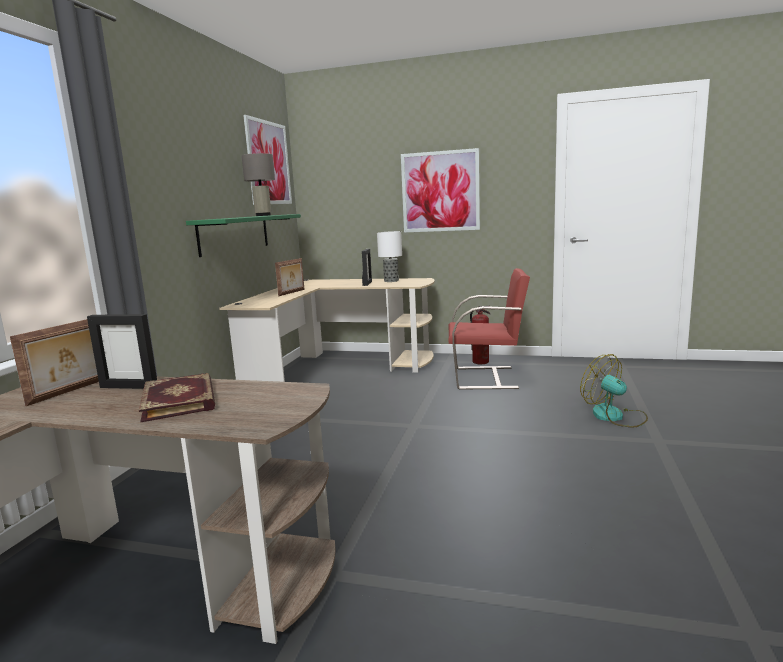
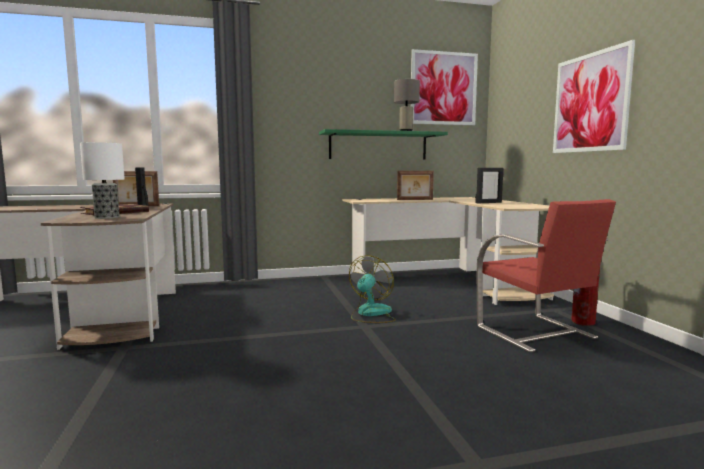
camera: 60 degrees right, 5 degrees down
(391, 281) = (516, 204): table lamp -> table lamp (106, 217)
(615, 416) = (527, 422): fan -> fan (371, 314)

